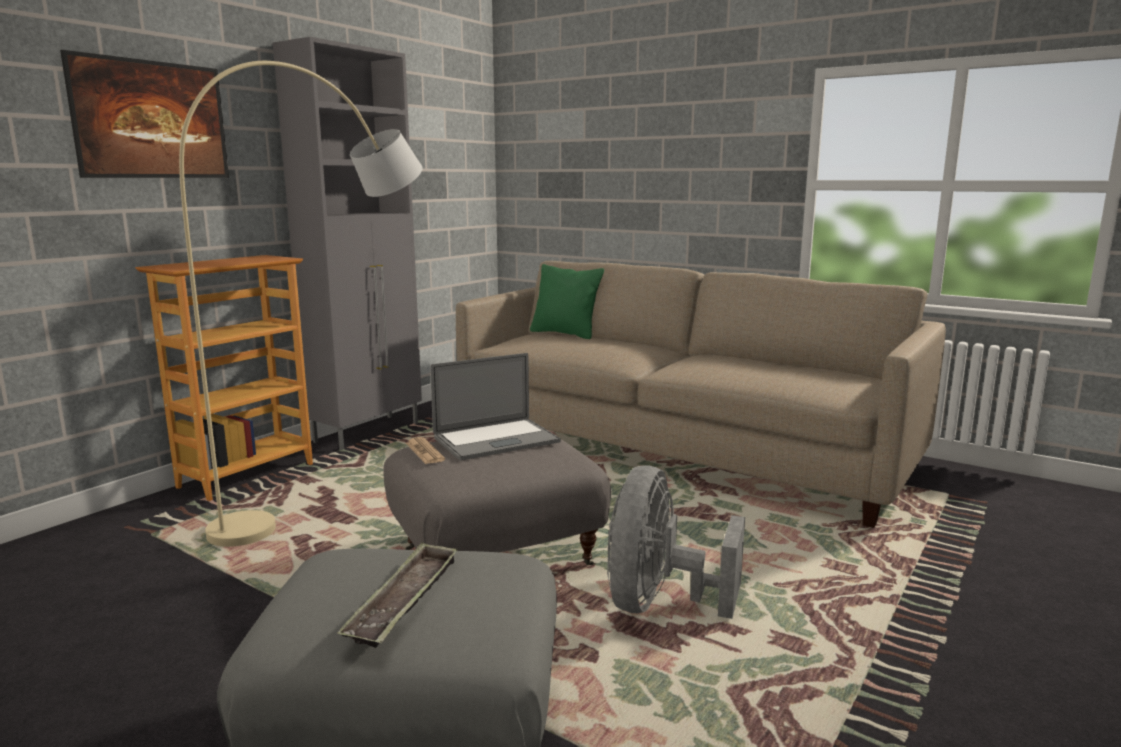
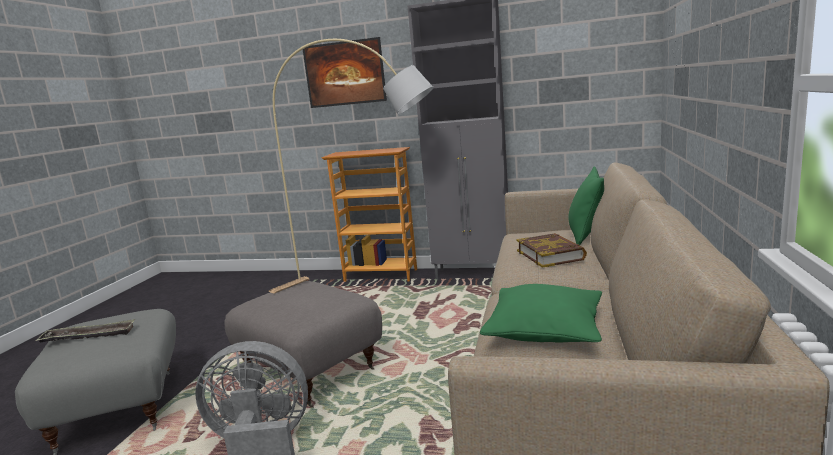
camera: 70 degrees right, 0 degrees up
(496, 440) = (318, 294): laptop -> none
(609, 344) = (550, 255): none -> book
(765, 371) = (545, 330): none -> green pillow

